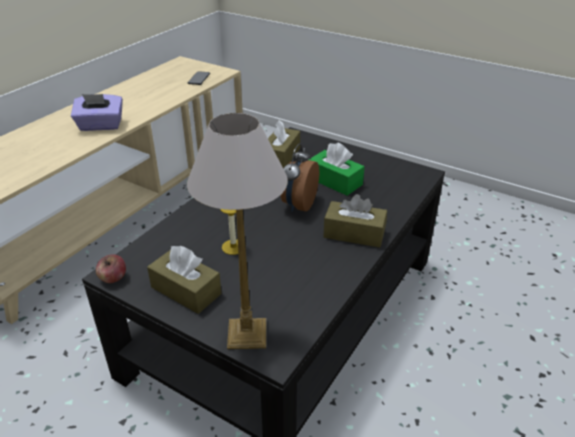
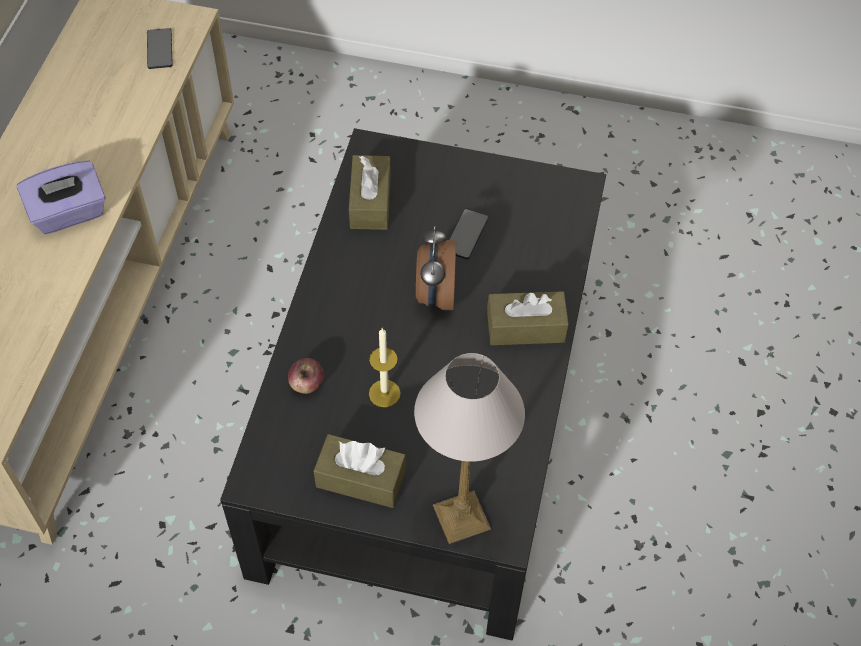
camera: 20 degrees left, 20 degrees up
(113, 278) = (260, 488): apple -> apple (307, 384)
(335, 181) = (466, 235): green tissue box -> phone

